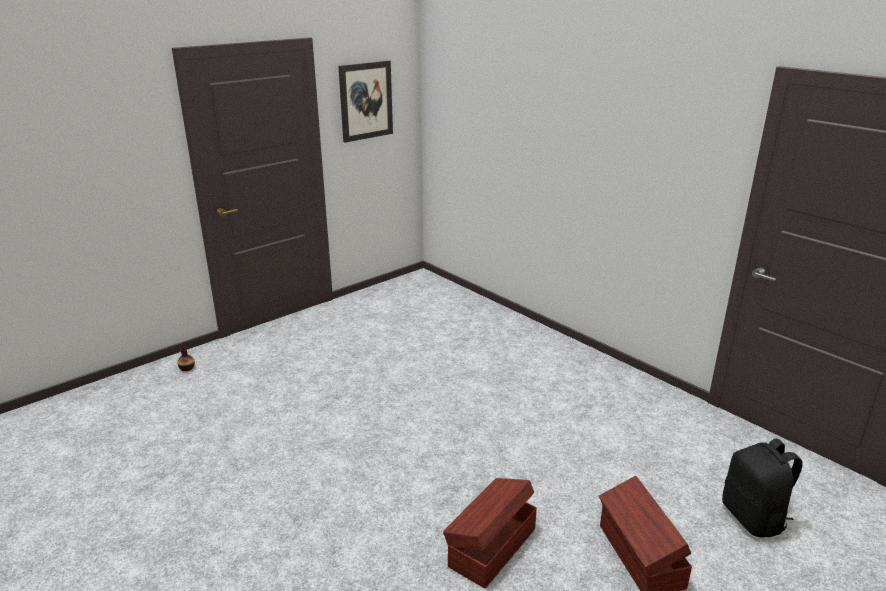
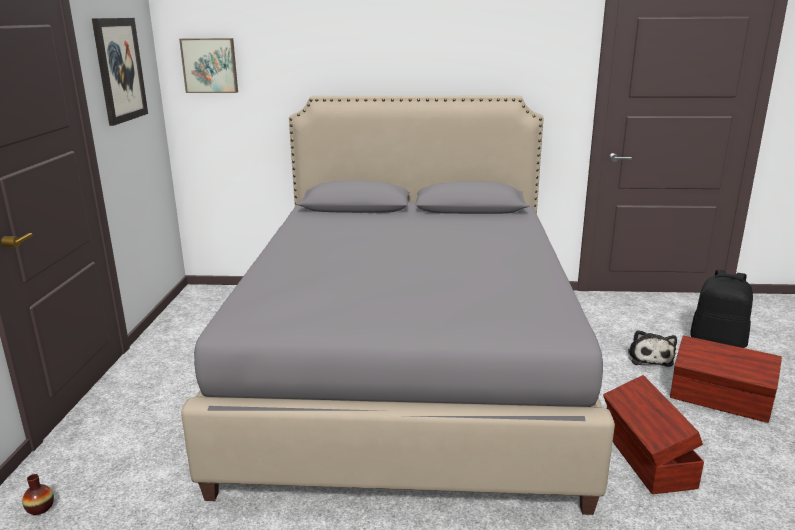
camera: 45 degrees left, 5 degrees down
(448, 100) = (210, 65): none -> picture
(451, 393) = (407, 369): none -> grey bed
(651, 489) = (649, 357): none -> plush toy

